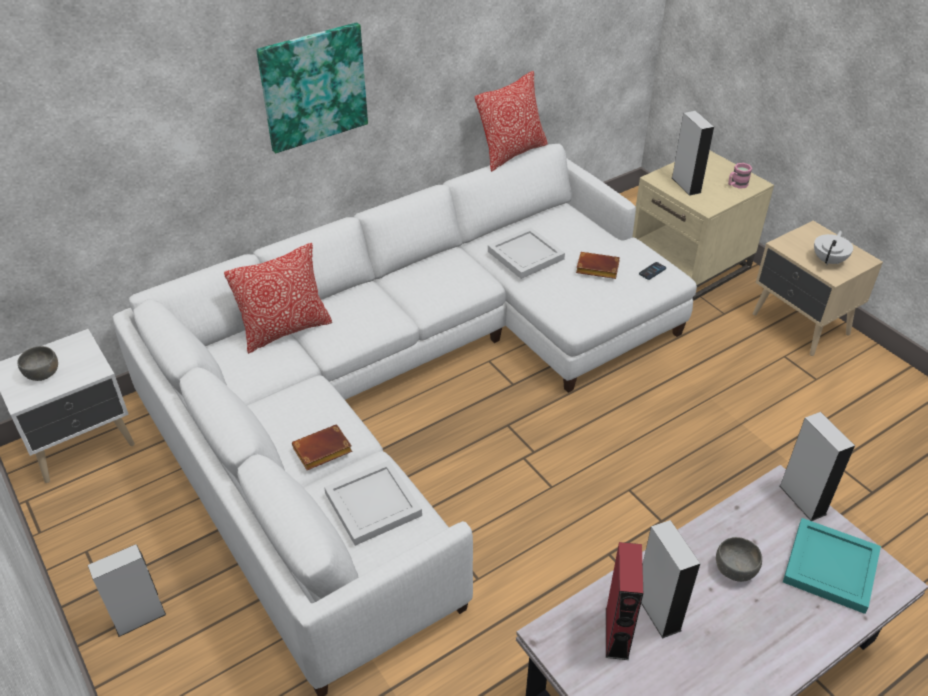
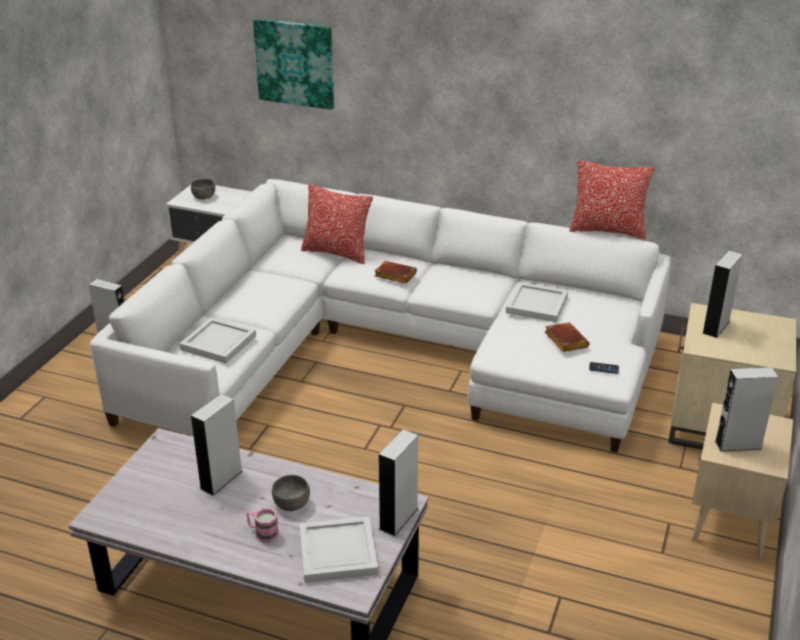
camera: 55 degrees right, 10 degrees down
(313, 87) = (439, 93): picture -> picture (295, 63)
(321, 452) = (243, 308): brown book -> brown book (394, 276)
(616, 633) = (188, 468): red speaker -> none
(736, 185) = (760, 351): pink mug -> pink mug (262, 533)
(829, 260) = (738, 445): white teapot -> grey speaker
(831, 568) = (336, 553): turquoise tray -> white tray

